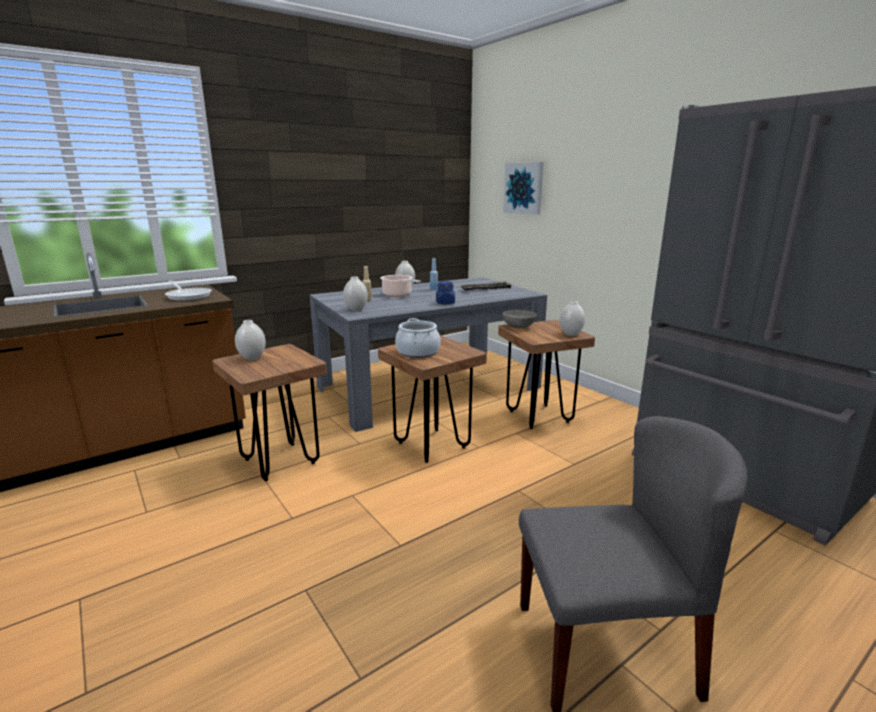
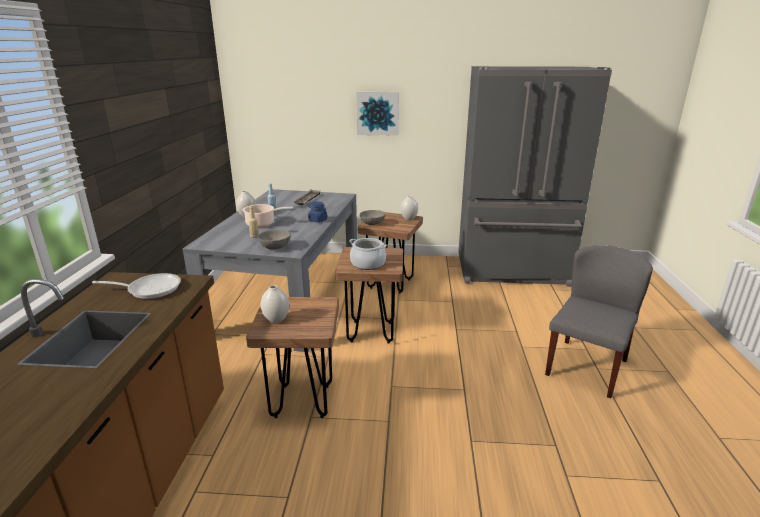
camera: 50 degrees left, 5 degrees up
(356, 309) = (275, 247): white vase -> grey bowl
(524, 188) = (296, 108): picture -> picture (377, 113)

